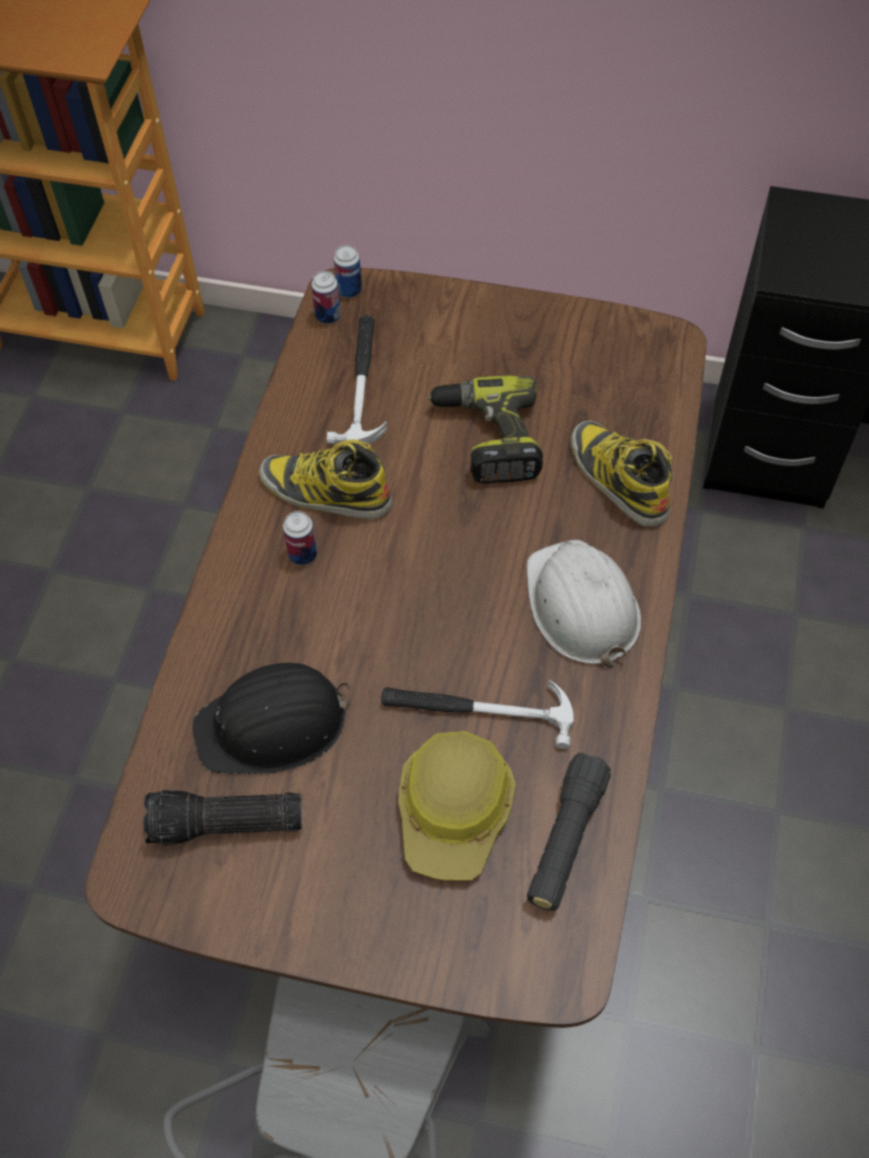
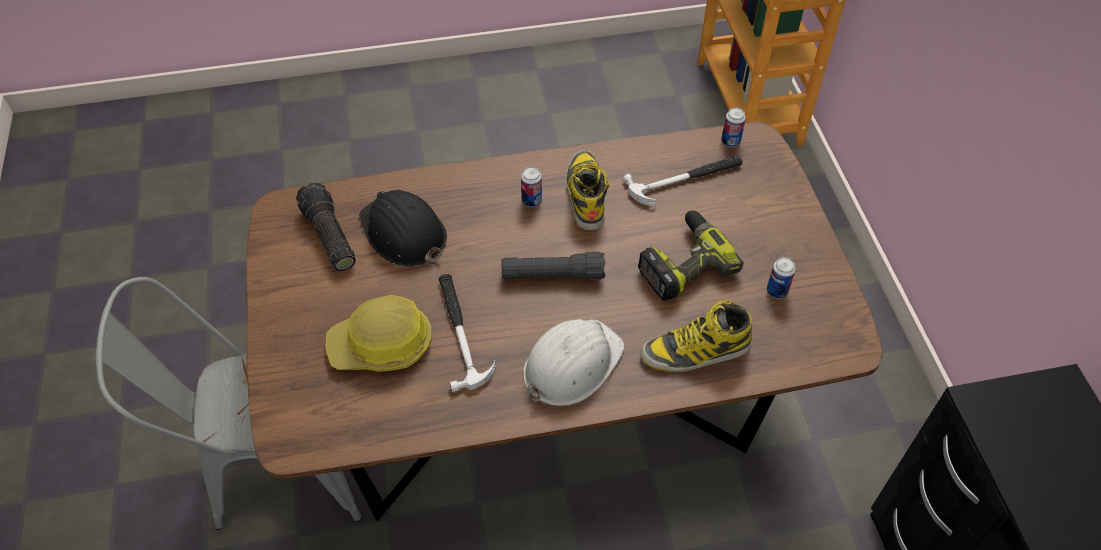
camera: 65 degrees right, 5 degrees down
(349, 290) = (761, 144): can -> can (777, 291)
(566, 839) = (385, 414): black flashlight -> black flashlight (553, 275)
(617, 478) = (695, 351): boot -> boot turned 135 degrees counterclockwise

